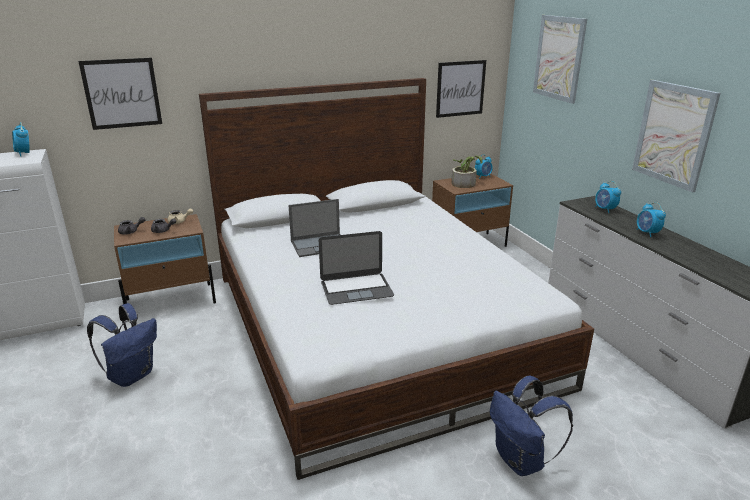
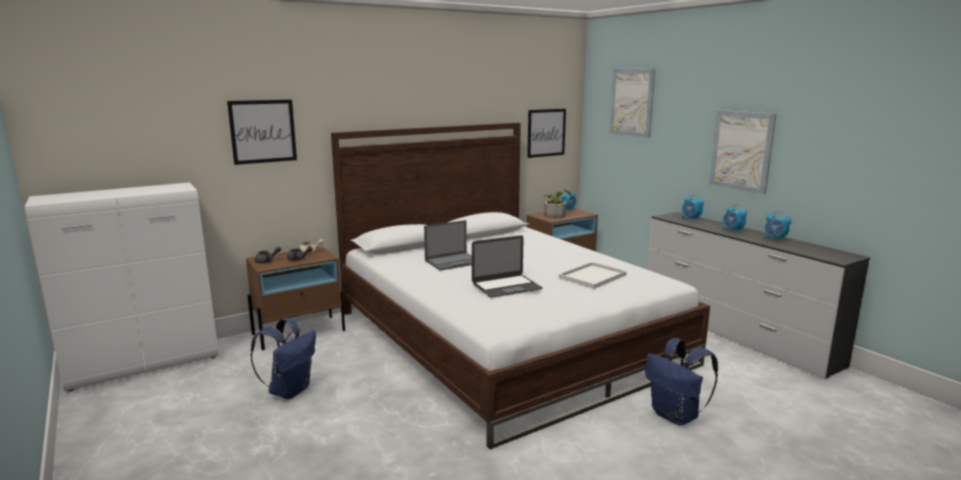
camera: 10 degrees left, 10 degrees down
(24, 153) = (172, 185): alarm clock -> alarm clock (775, 239)
(463, 279) = (593, 276): none -> white tray

